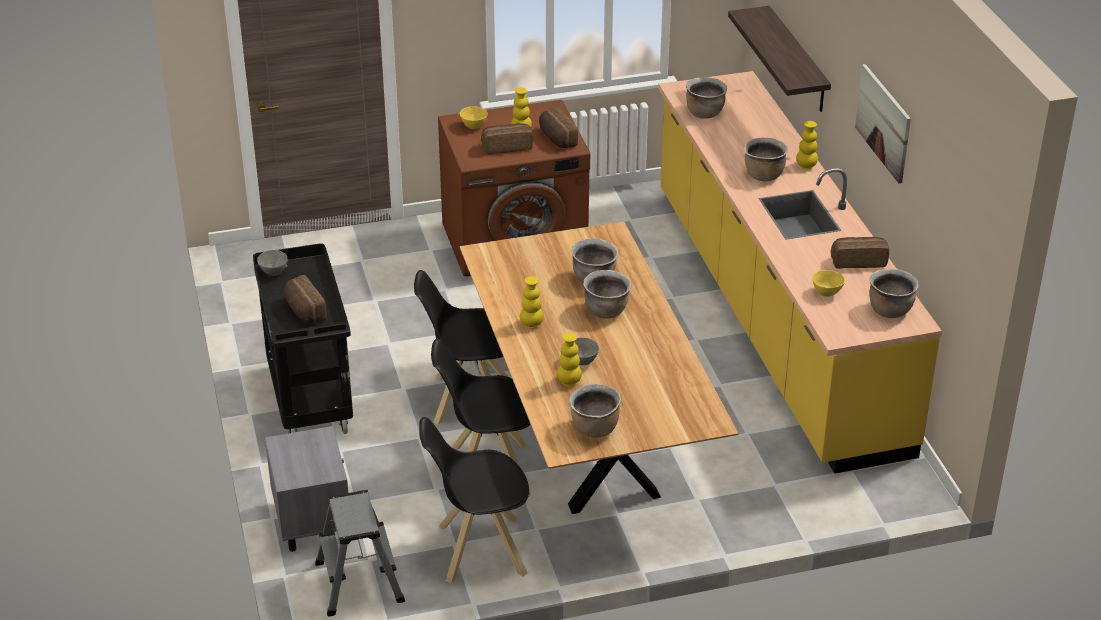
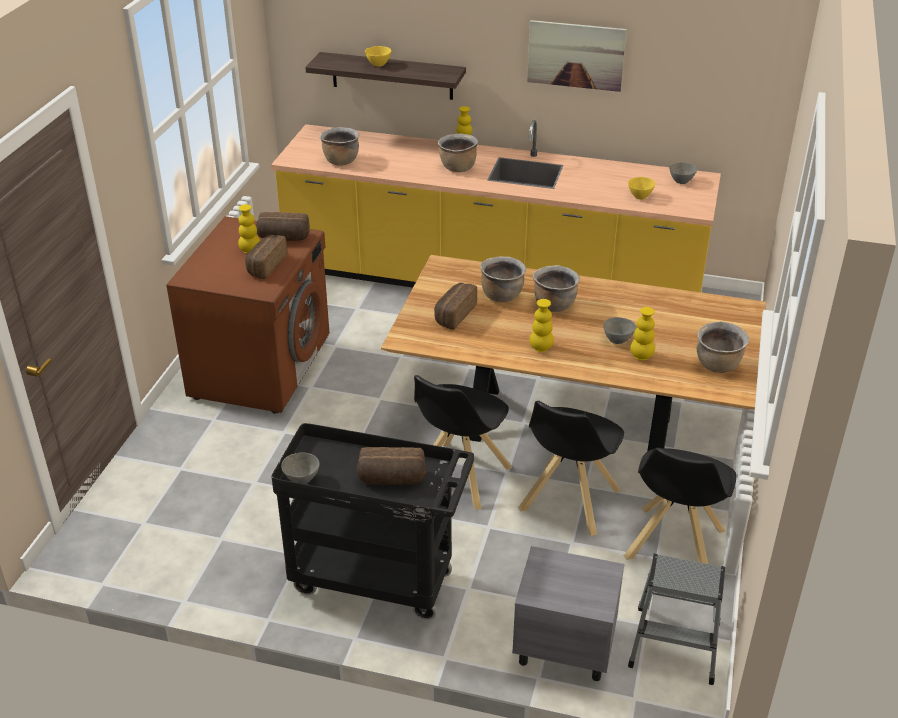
camera: 60 degrees left, 0 degrees up
(473, 126) = (210, 271): yellow bowl -> yellow bowl (378, 65)
(858, 261) = (609, 172): bread -> bread (453, 314)
(889, 310) = (681, 182): brown cooking pot -> grey bowl

